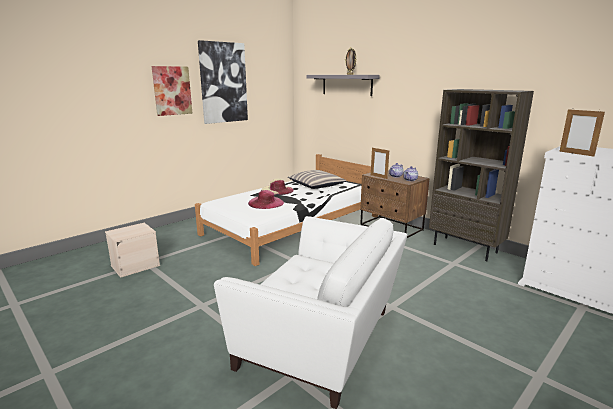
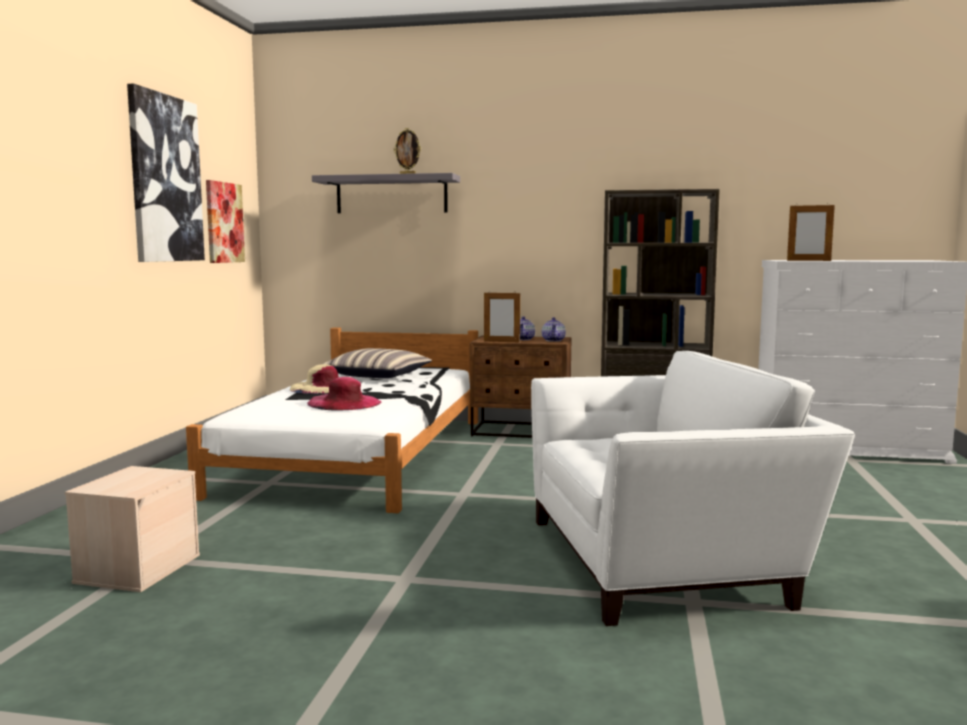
camera: 35 degrees left, 10 degrees down
(172, 90) = (87, 183): picture -> picture (224, 222)

